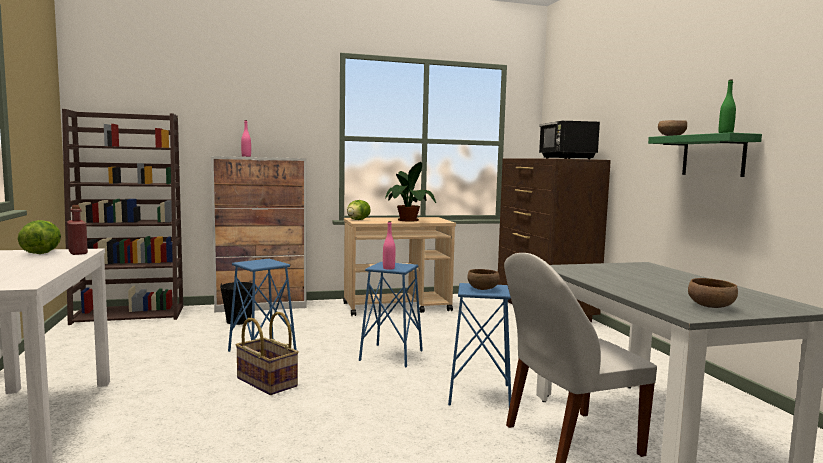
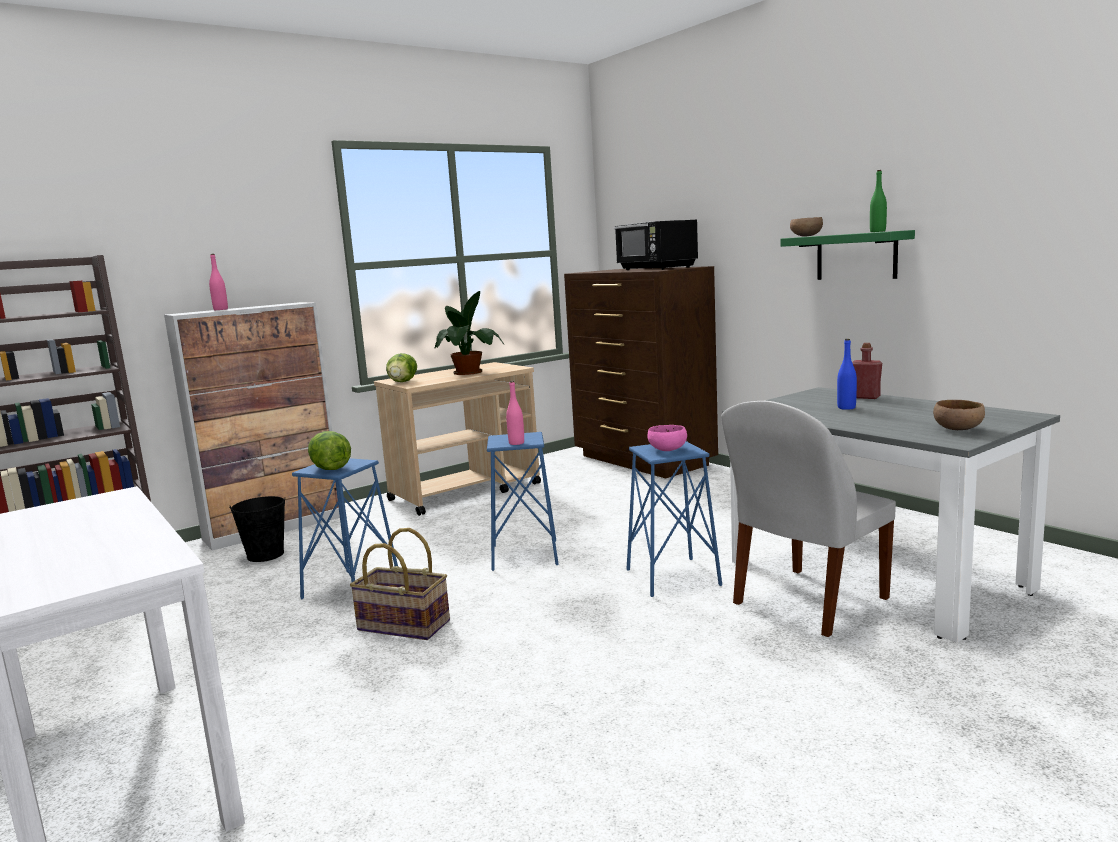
camera: 20 degrees left, 5 degrees up
(41, 253) = (55, 512): lettuce -> lettuce (330, 468)
(78, 253) = (116, 500): red bottle -> red bottle (865, 397)
(482, 289) = (667, 449): brown bowl -> pink bowl
(641, 277) = (846, 408): none -> blue bottle

